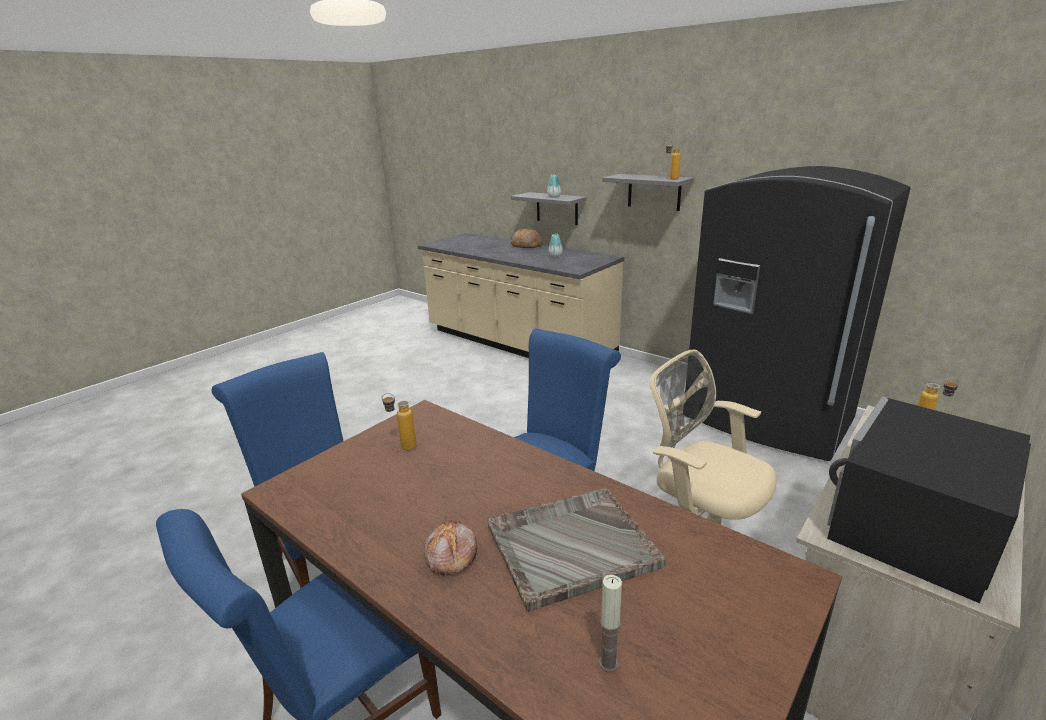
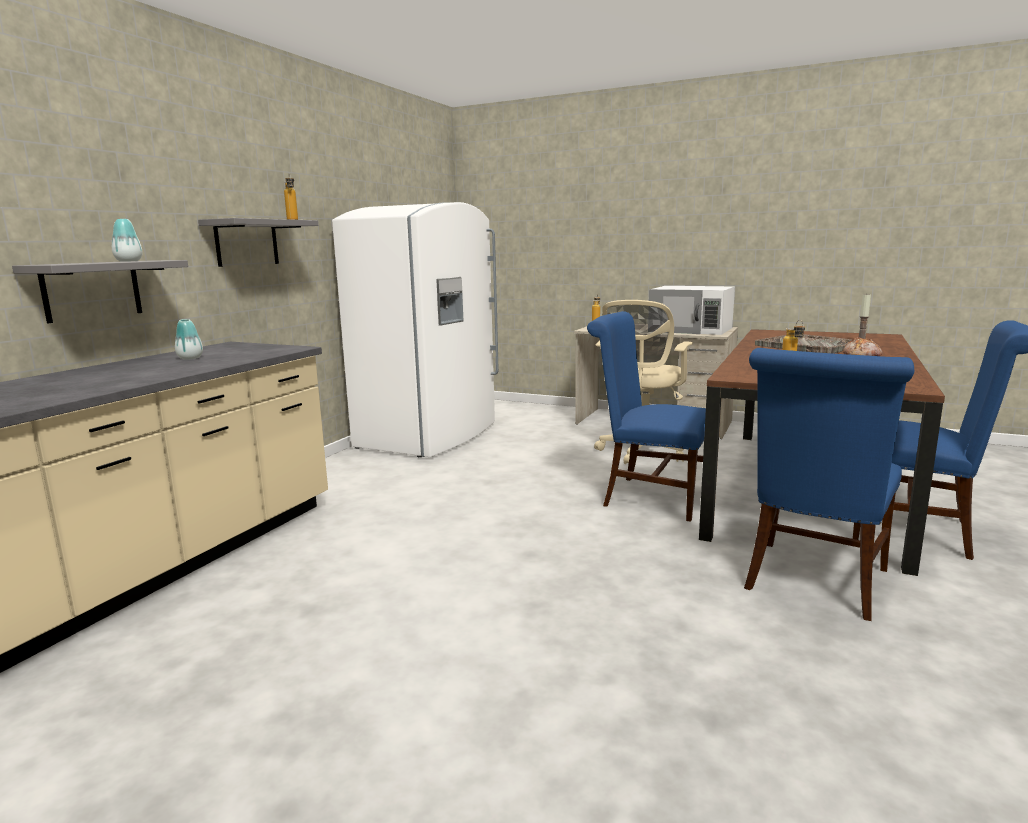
camera: 105 degrees left, 10 degrees down
(526, 246) = (78, 373): bread -> none
(766, 420) = (430, 436): black fridge -> white fridge
(913, 524) = (691, 329): black microwave -> white microwave

